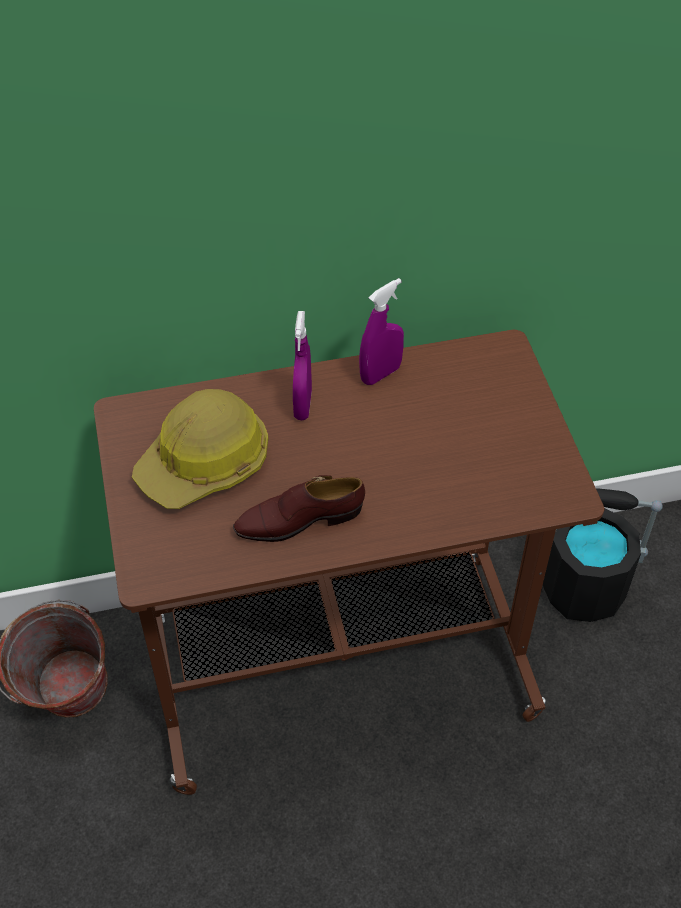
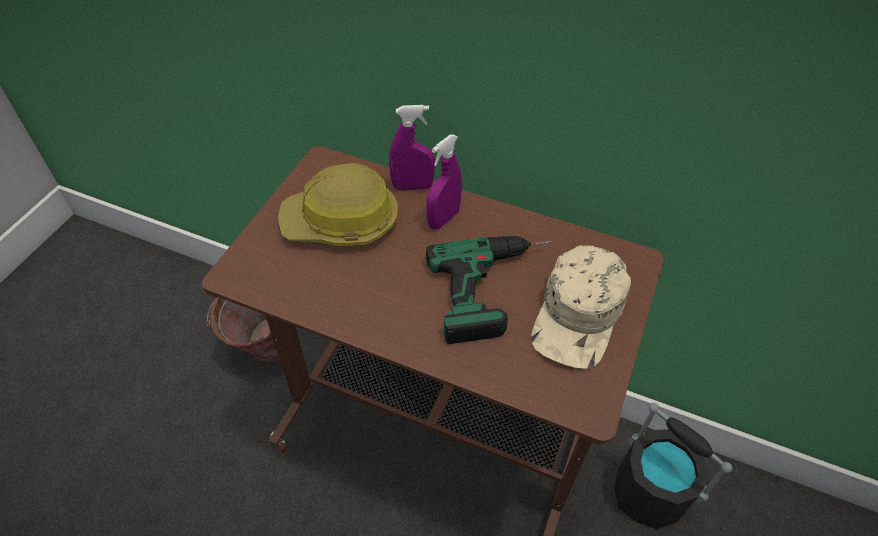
camera: 35 degrees right, 0 degrees up
(299, 520) = (365, 297): brown shoe -> none
(380, 374) = (520, 227): purple spray bottle -> purple spray bottle (412, 187)
(411, 442) = (498, 289): none -> power drill
(498, 425) = (579, 315): none -> beige cap

